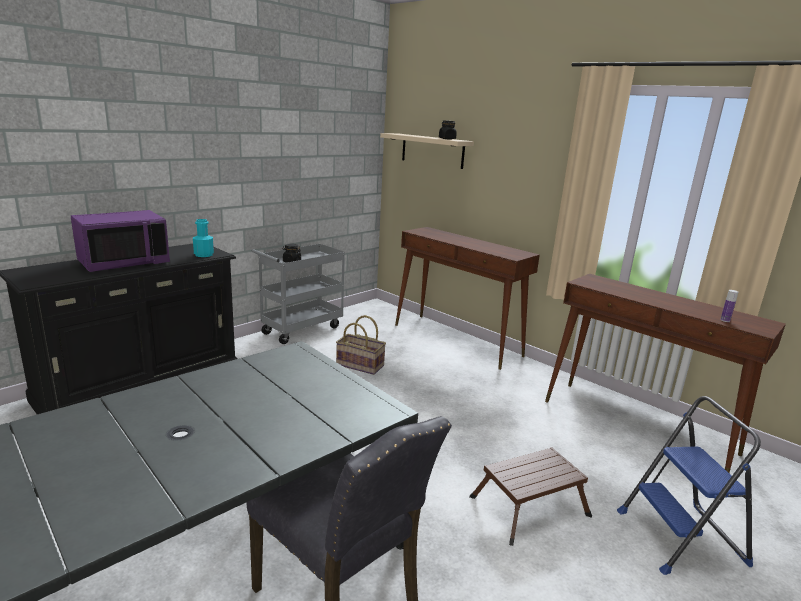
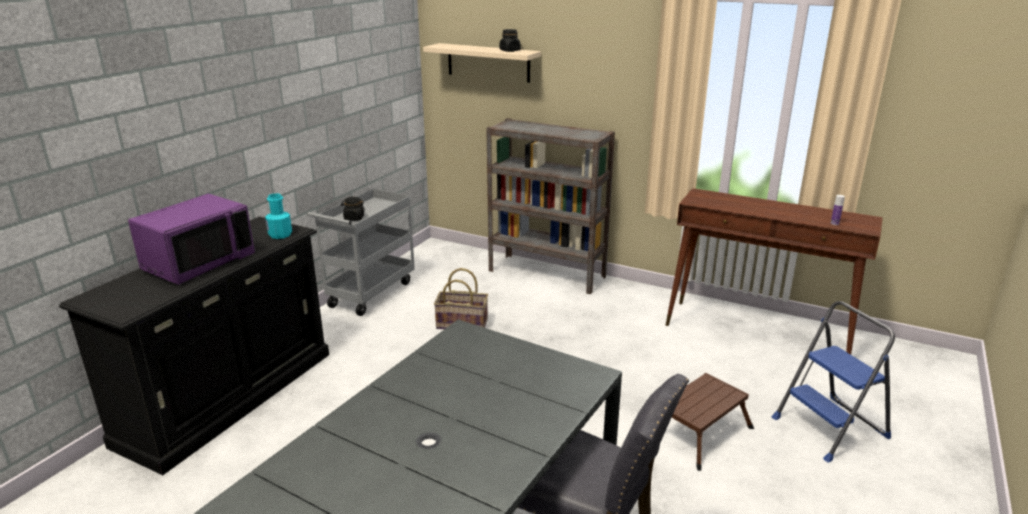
camera: 15 degrees left, 5 degrees up
(457, 340) = (547, 274): brown console table -> grey bookcase

